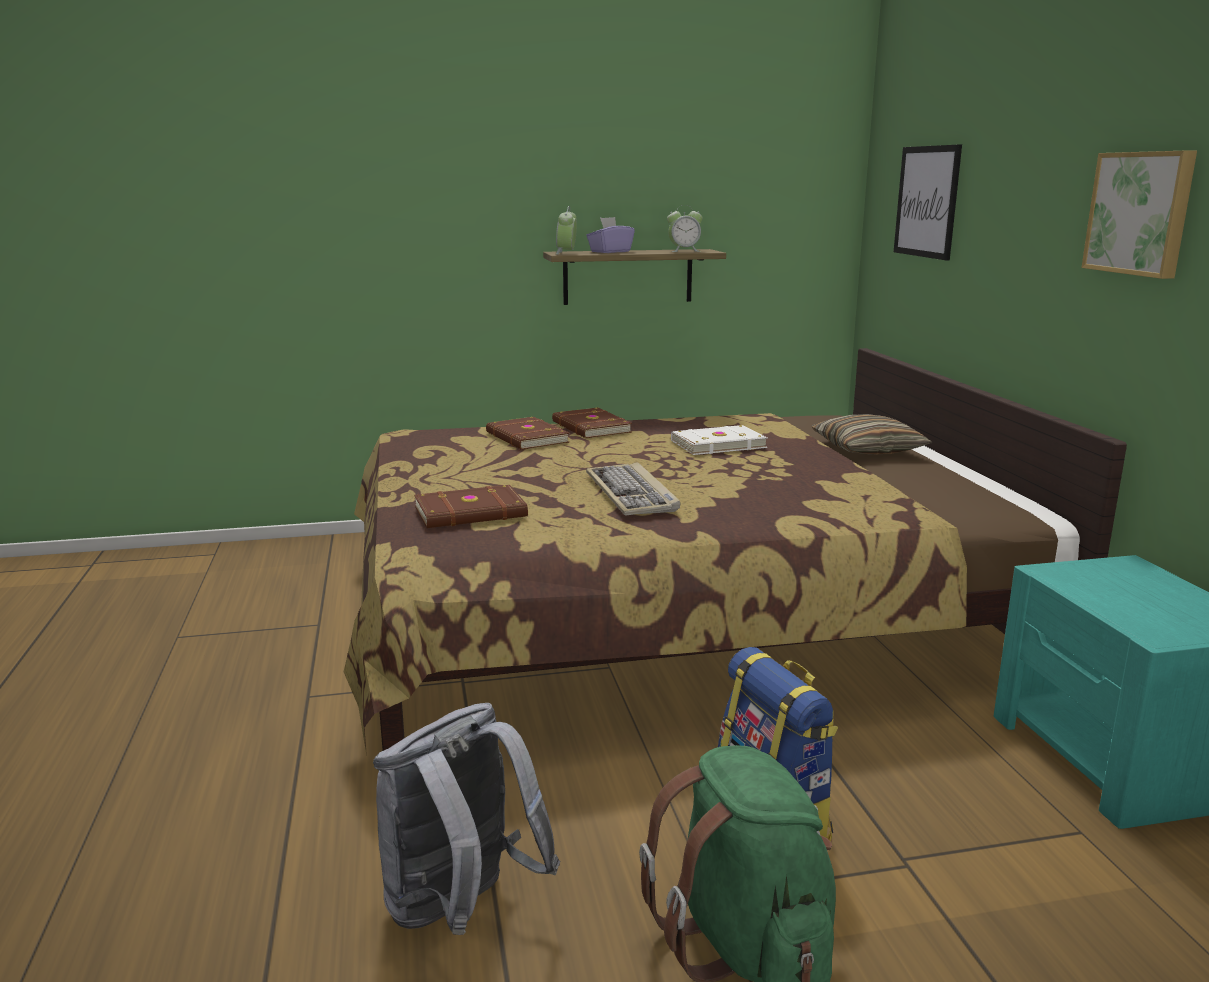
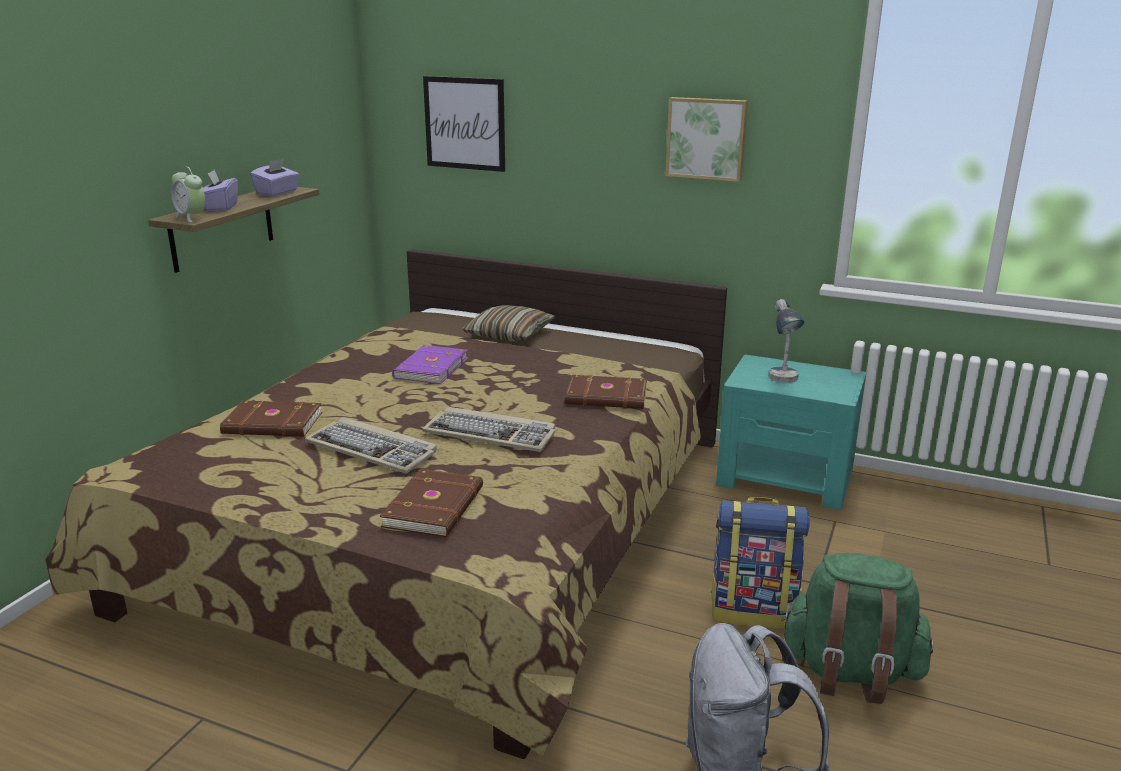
camera: 55 degrees left, 5 degrees up
(534, 471) = (373, 449): none -> keyboard
(590, 427) = (297, 392): brown book -> brown book (607, 397)
(684, 251) = (277, 193): alarm clock -> purple tissue box
(717, 444) = (429, 368): white book -> purple book
(1108, 592) = (782, 382): none -> table lamp

